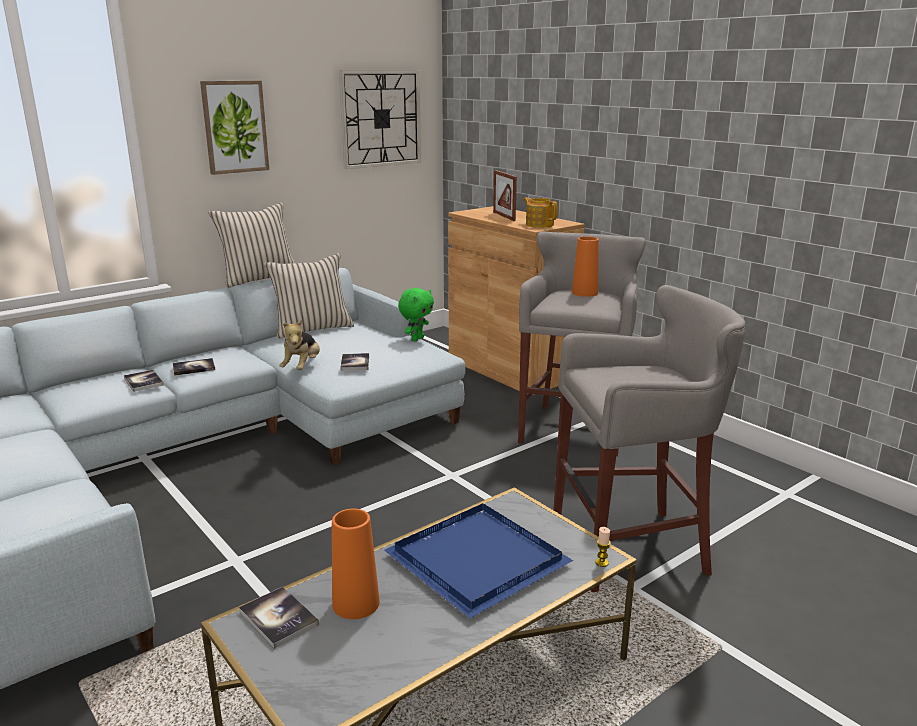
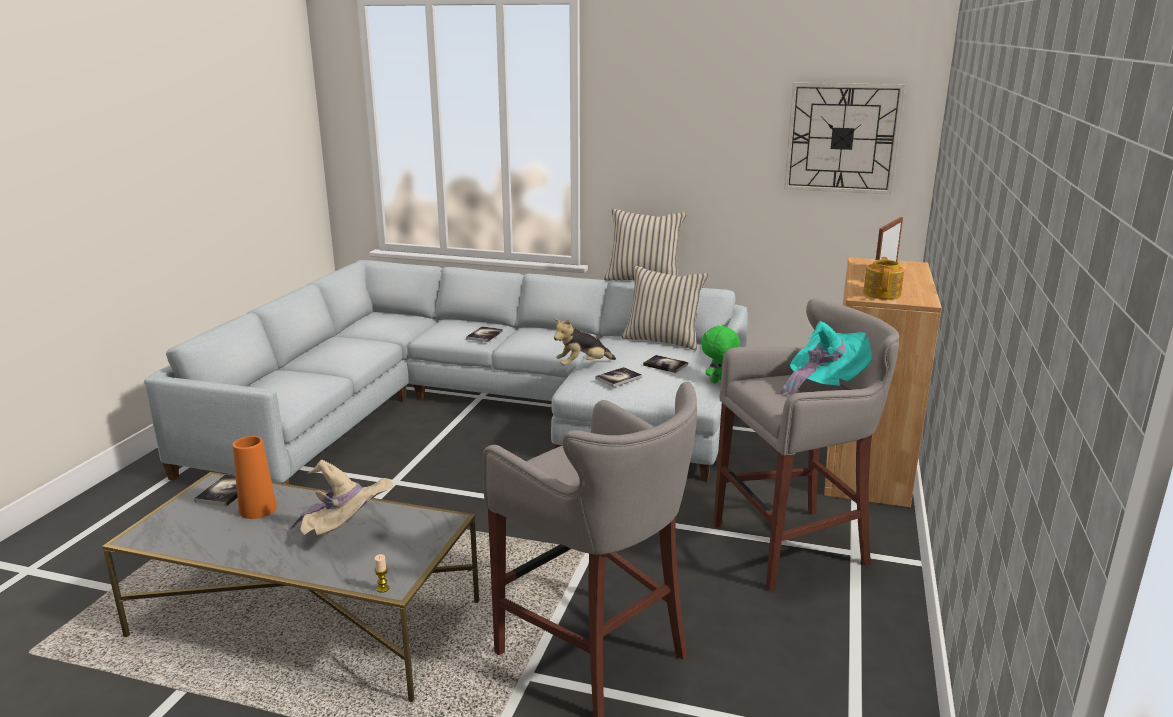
camera: 55 degrees right, 0 degrees up
(194, 368) = (527, 338): book -> book (665, 365)
(235, 127) = (667, 134): picture -> none
(416, 339) = (718, 381): green plush toy -> green plush toy turned 135 degrees clockwise
(477, 558) = (347, 533): blue tray -> beige hat
(584, 293) = (824, 385): orange vase -> turquoise hat

